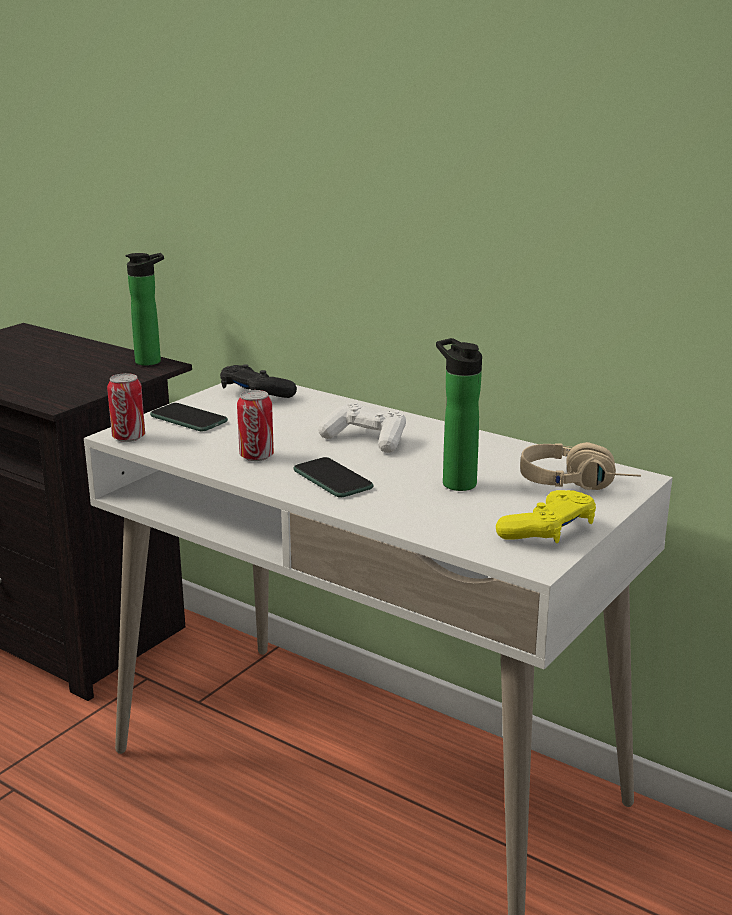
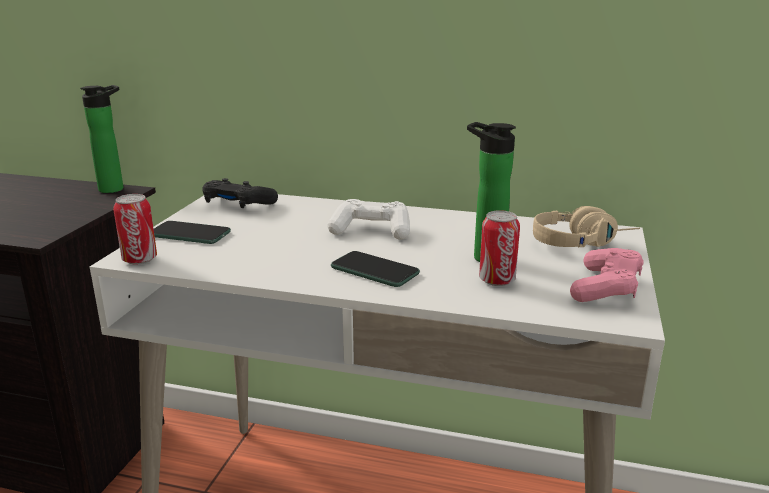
camera: 20 degrees left, 0 degrees up
(256, 456) = (284, 260): can -> can (497, 280)
(548, 531) = (606, 288): yellow game controller -> pink game controller

